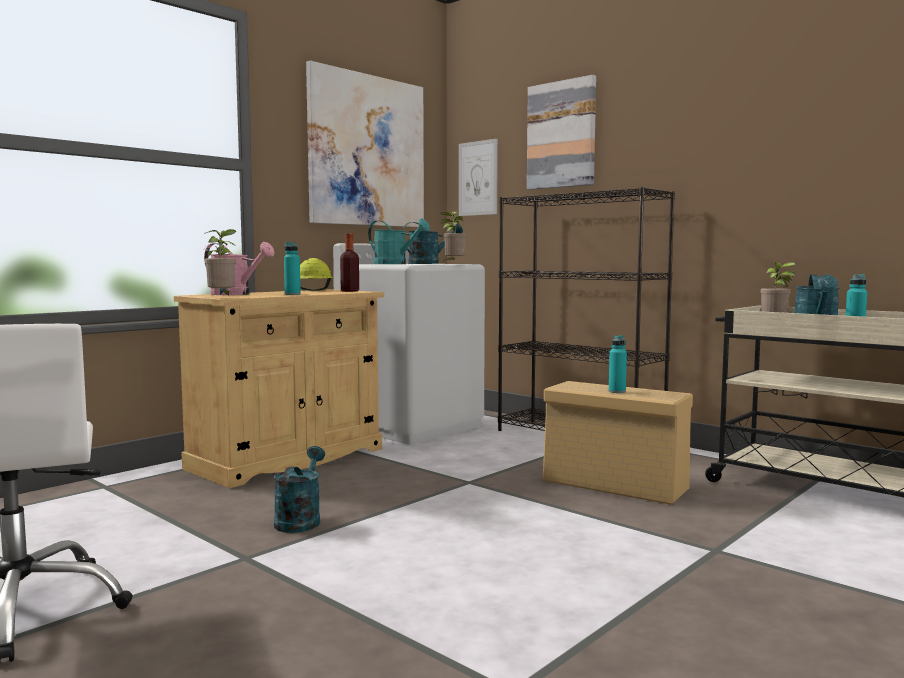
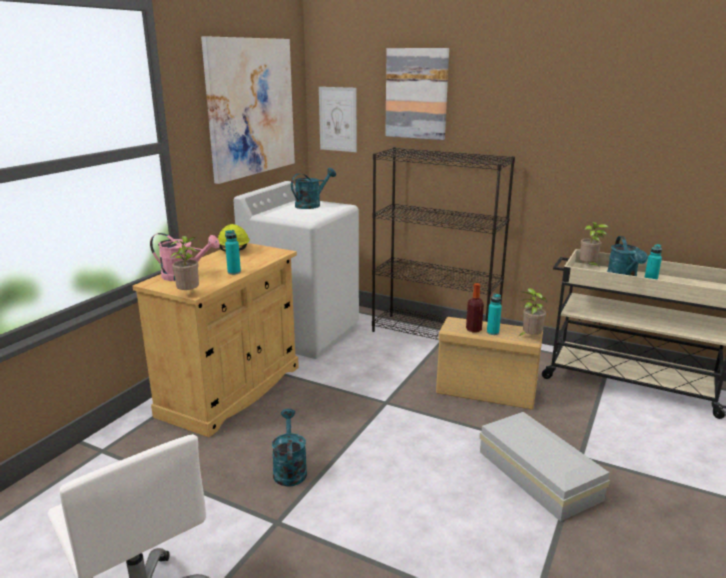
camera: 15 degrees left, 15 degrees up
(350, 291) = (267, 251): bottle -> bottle (473, 329)
(395, 264) = (293, 216): turquoise watering can -> none
(453, 264) = (338, 211): potted plant -> potted plant (530, 337)
(636, 560) = (538, 476): none -> white storage box

